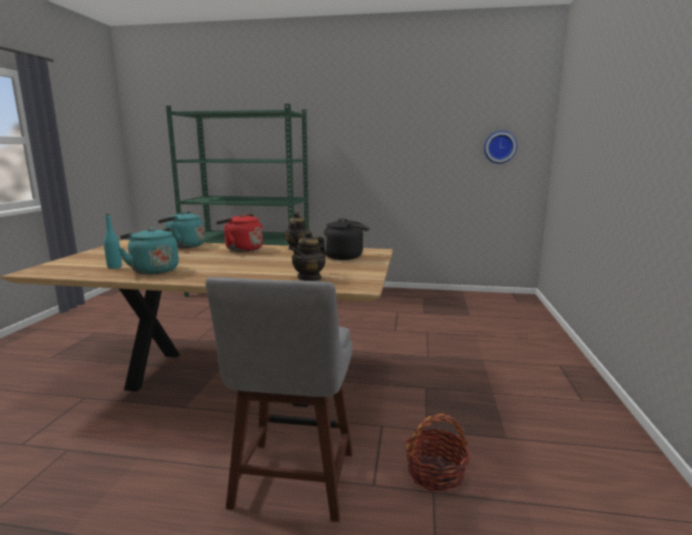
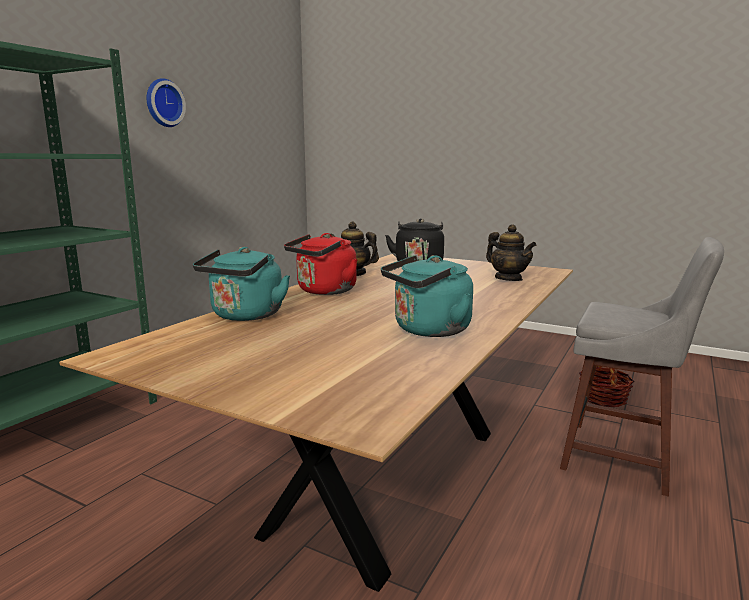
camera: 70 degrees left, 0 degrees up
(114, 267) = (381, 353): turquoise bottle -> none
(499, 147) = (271, 141): wall clock -> wall clock (163, 103)

